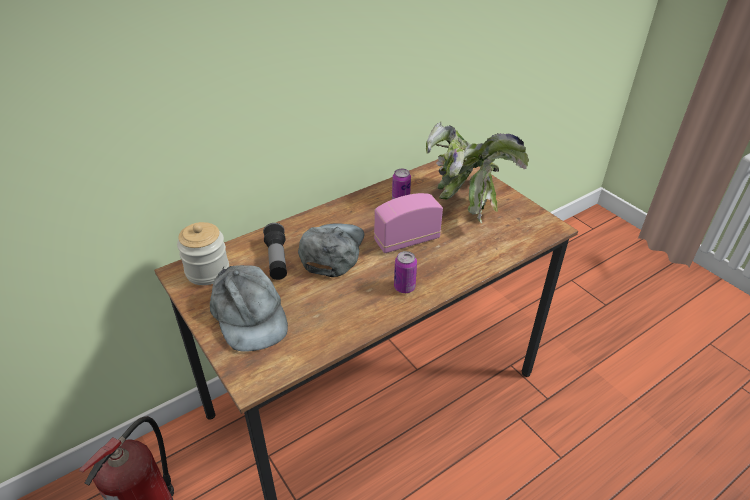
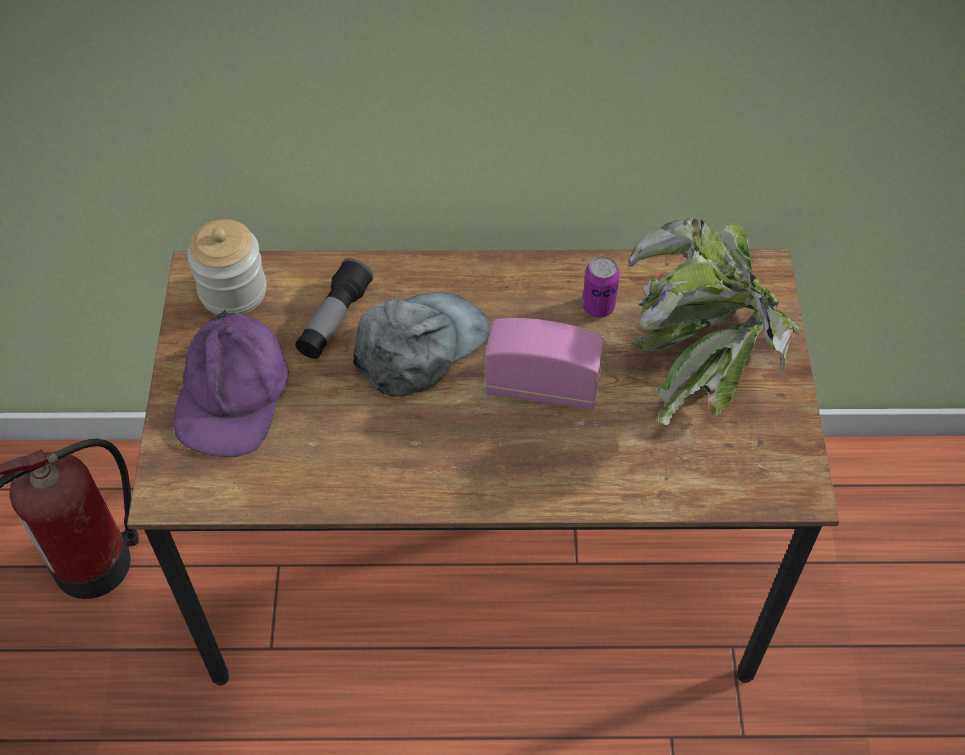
camera: 35 degrees right, 15 degrees up
(249, 315) = (233, 393): grey cap -> purple cap
(404, 287) = (466, 467): can -> none

